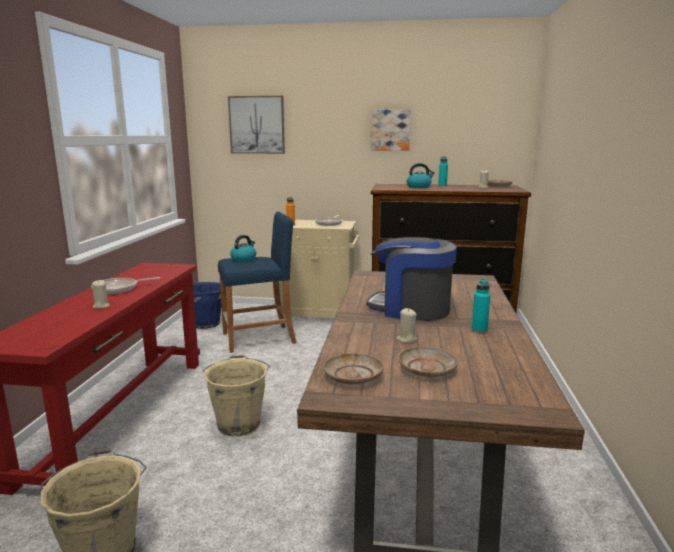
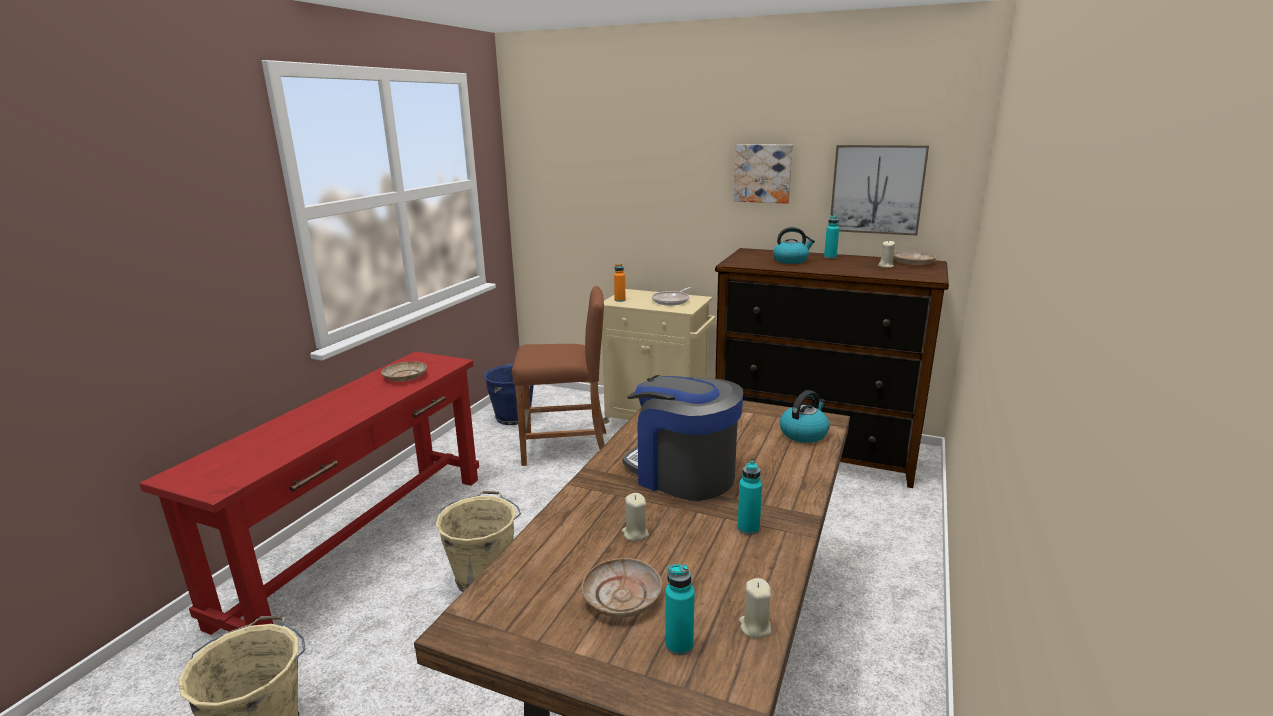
camera: 15 degrees right, 5 degrees up
(101, 306) = (321, 426): beige candle -> beige candle (755, 627)
(118, 289) = (358, 397): frying pan -> none
(243, 259) = (546, 348): kettle -> kettle (803, 433)
(257, 125) = (588, 162): picture -> picture (877, 189)
(259, 338) = (565, 448): blue stool -> brown stool
(353, 376) = (518, 595): beige plate -> beige plate (405, 377)
(487, 386) = (679, 645): none -> turquoise bottle

